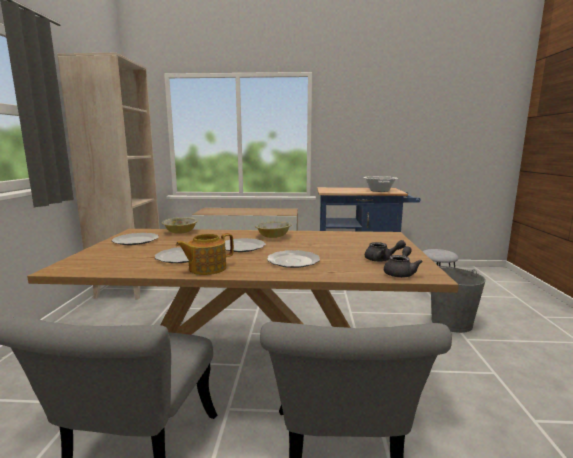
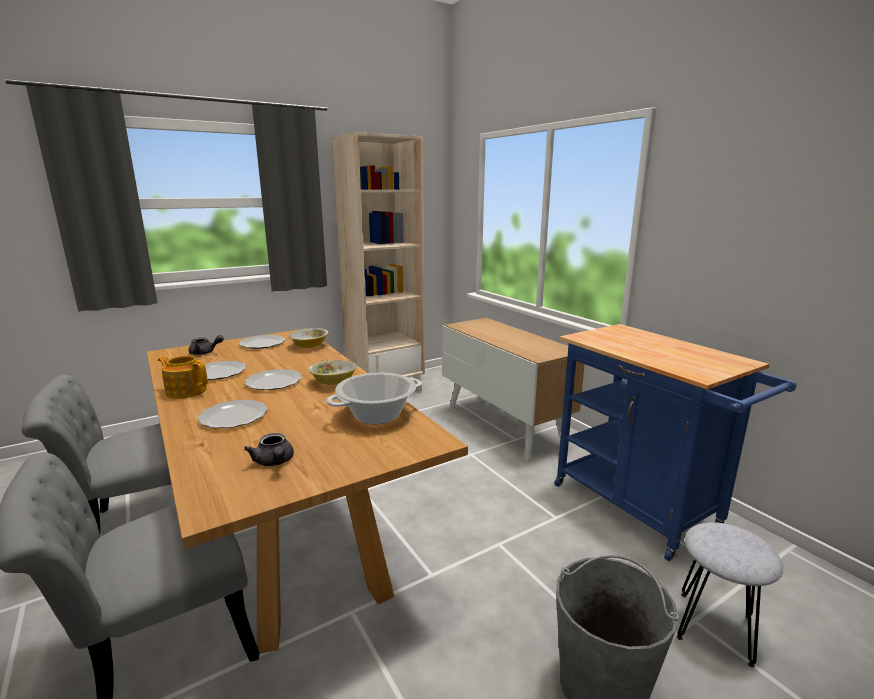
camera: 55 degrees right, 5 degrees up
(379, 190) = (684, 361): cooking pot -> cooking pot (377, 415)
(400, 273) = (216, 486): grey teapot -> grey teapot (205, 353)

